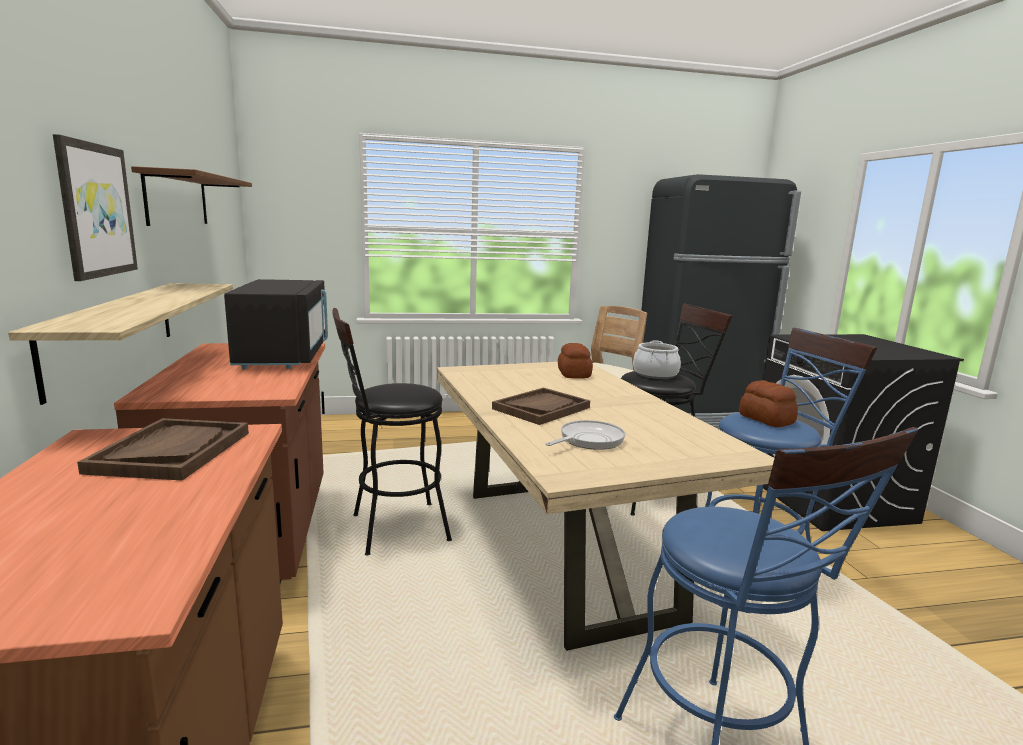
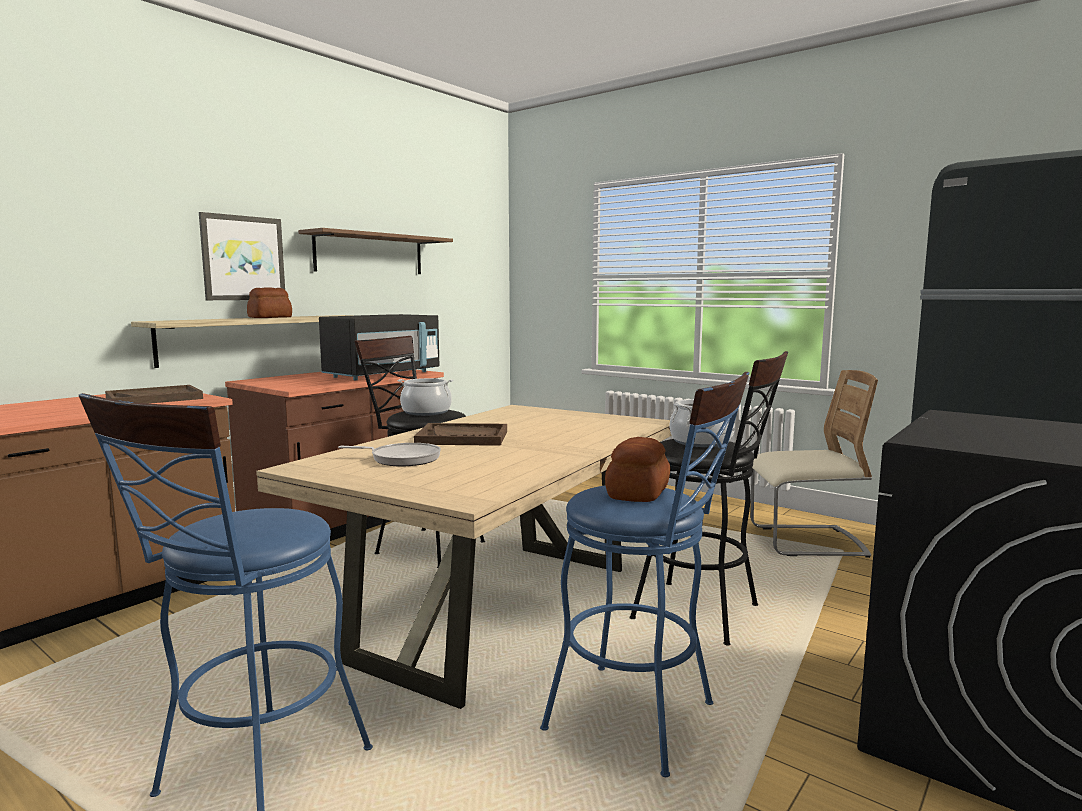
camera: 50 degrees right, 5 degrees down
(400, 390) = (426, 412): none -> cooking pot
(574, 374) = (605, 426): bread -> bread (270, 317)

